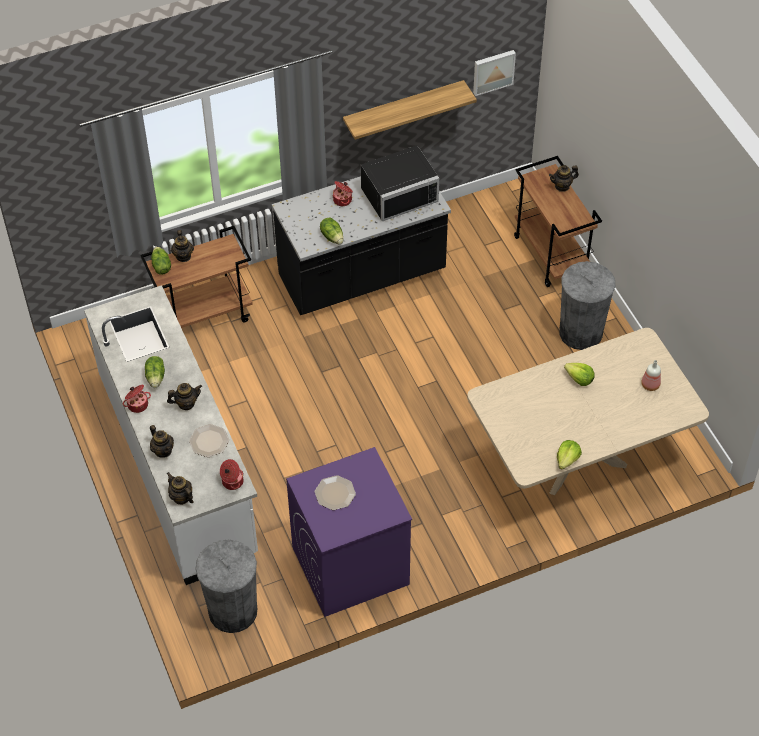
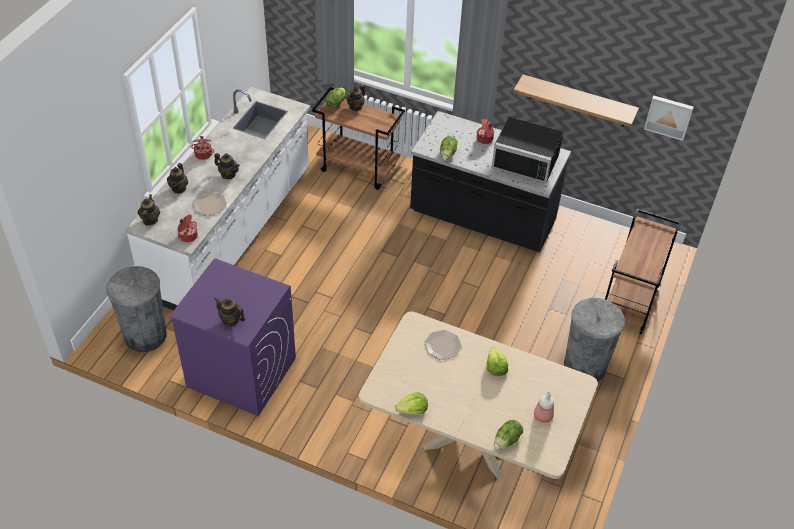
camera: 45 degrees right, 5 degrees down
(156, 377) = (234, 148): lettuce -> lettuce (507, 440)
(335, 493) = (227, 290): plate -> plate (443, 345)
(562, 186) = (661, 245): teapot -> teapot (230, 320)

